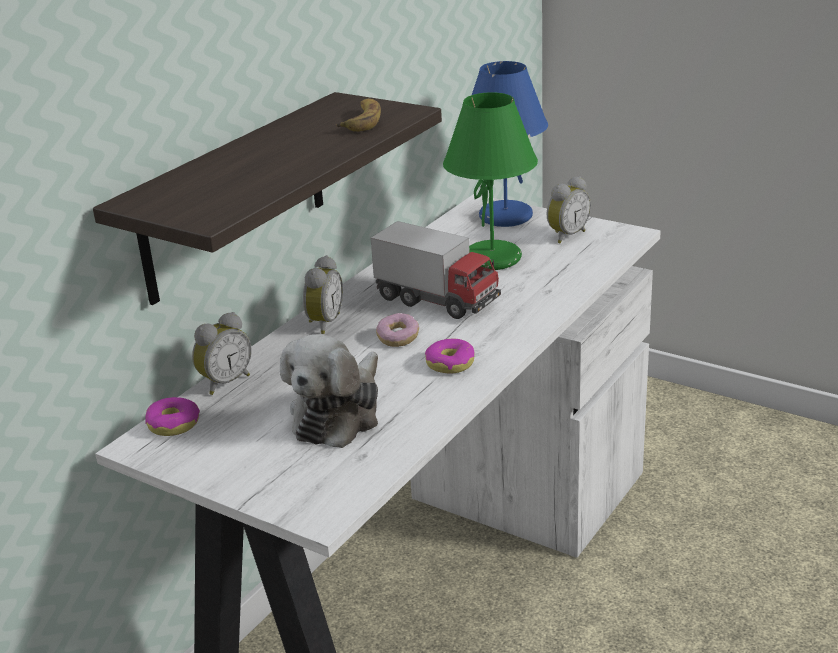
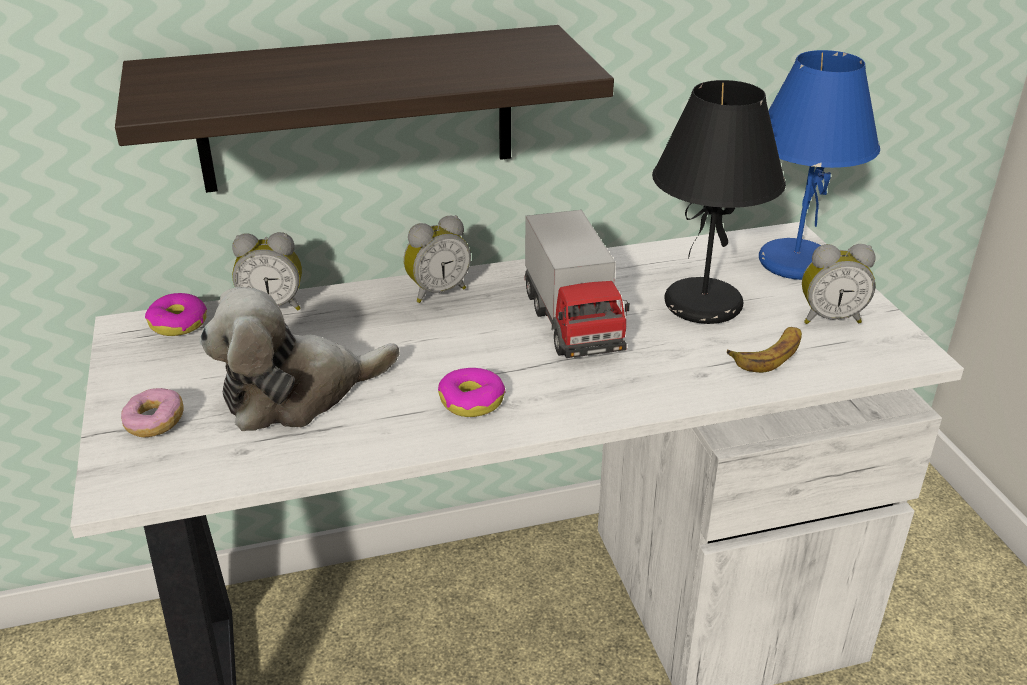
camera: 40 degrees right, 5 degrees up
(361, 121) = (504, 63): banana -> banana (769, 354)
(398, 338) = (471, 344): donut -> donut (155, 423)
(493, 259) = (702, 306): green table lamp -> black table lamp

